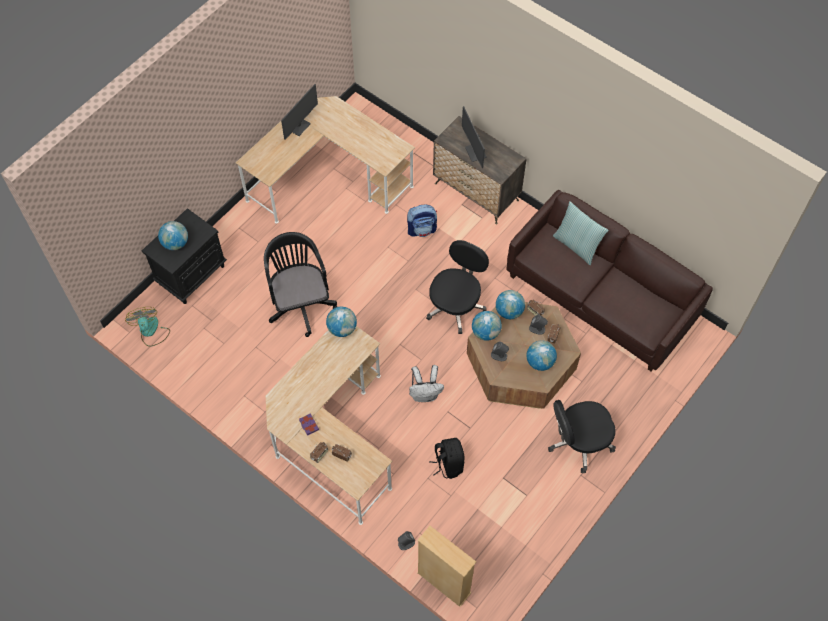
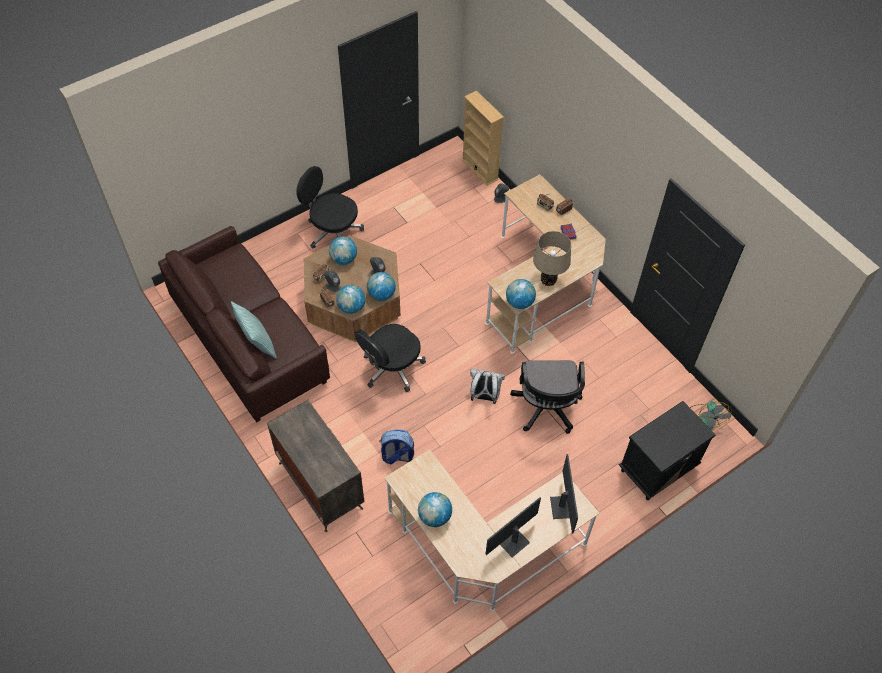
camera: 165 degrees left, 5 degrees down
(175, 243) = (677, 432): globe -> globe (434, 516)
(318, 361) = (548, 280): none -> beige table lamp
(425, 394) = (449, 298): white backpack -> white backpack (484, 396)
(448, 464) = (448, 242): black backpack -> none
(475, 152) = (320, 444): monitor -> monitor (561, 507)
(579, 442) = (333, 232): black office chair -> black office chair turned 150 degrees counterclockwise

